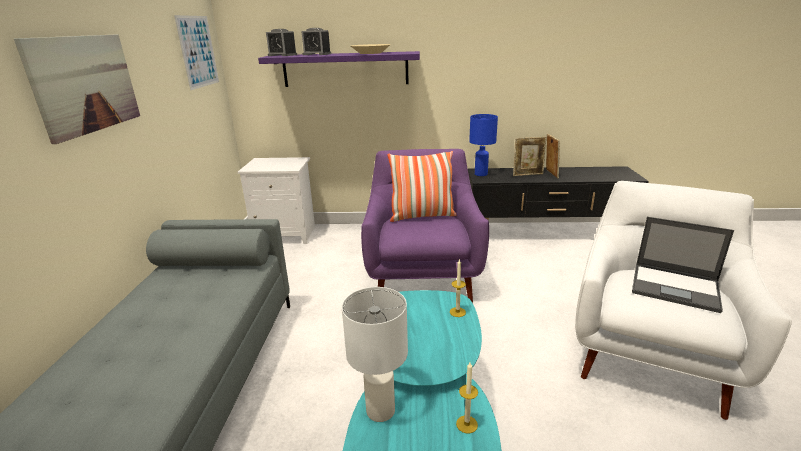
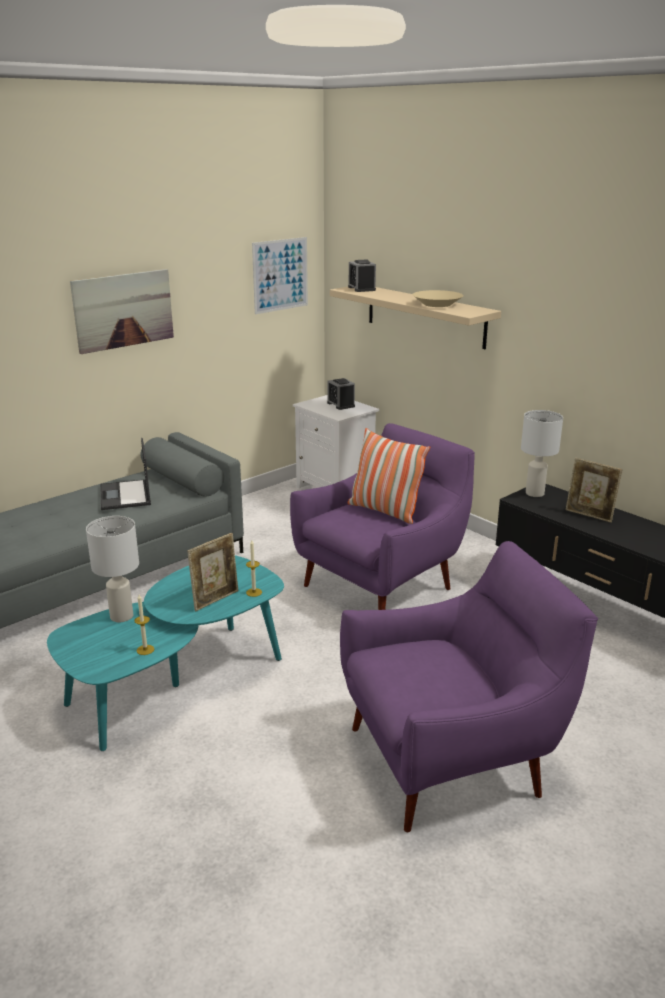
camera: 45 degrees right, 0 degrees up
(317, 54) = (391, 294): alarm clock -> alarm clock (341, 404)
(345, 69) = (425, 315): purple shelf -> beige shelf
(481, 174) = (535, 493): blue table lamp -> white table lamp
(550, 173) = (621, 526): picture frame -> picture frame (215, 599)
(649, 354) = (452, 759): white armchair -> purple armchair
(676, 287) = (441, 673): laptop -> laptop (125, 495)

